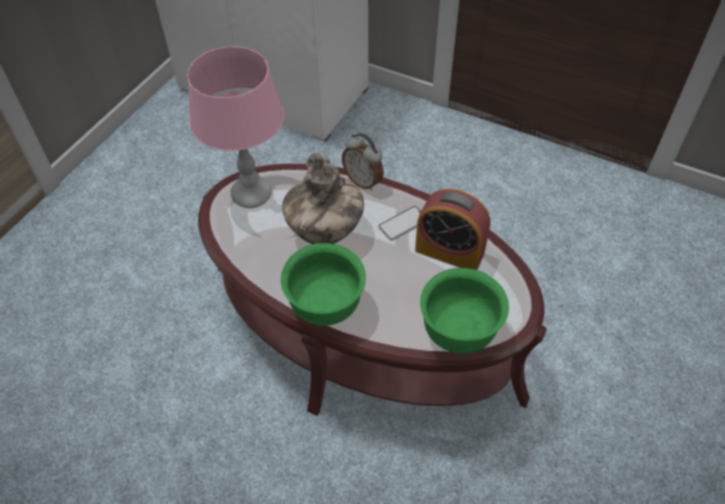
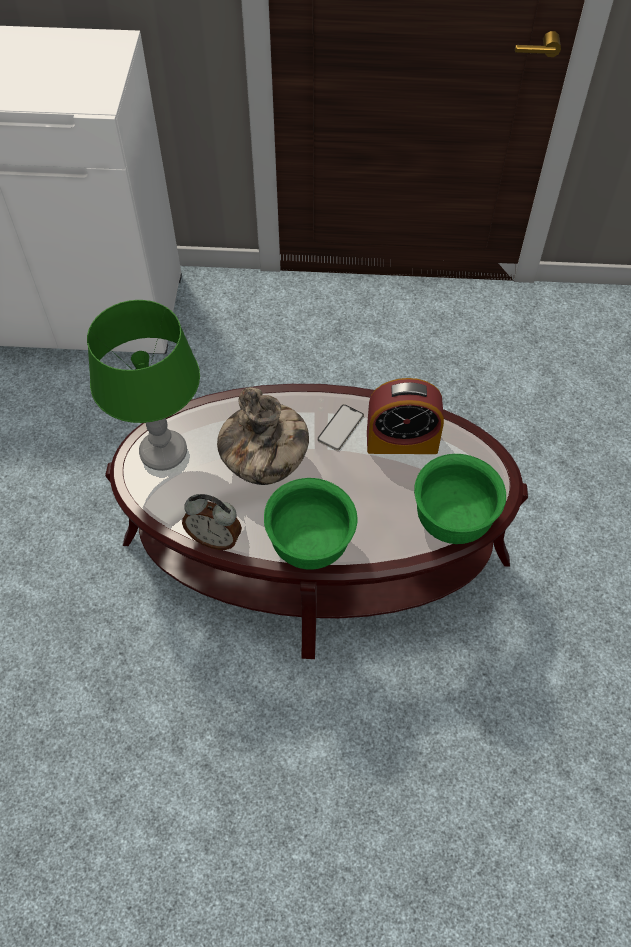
camera: 25 degrees left, 5 degrees up
(252, 195) = (164, 453): pink table lamp -> green table lamp
(363, 181) = (275, 395): alarm clock -> alarm clock (215, 538)

